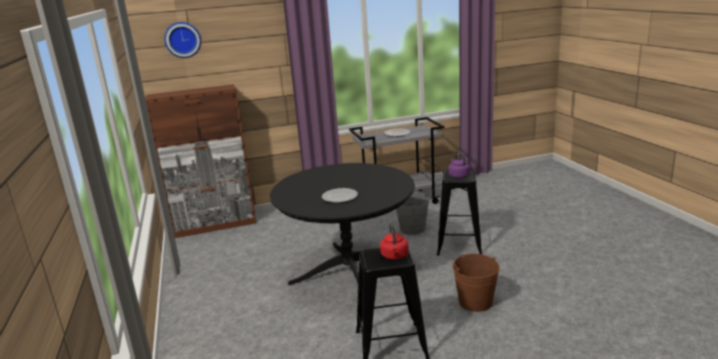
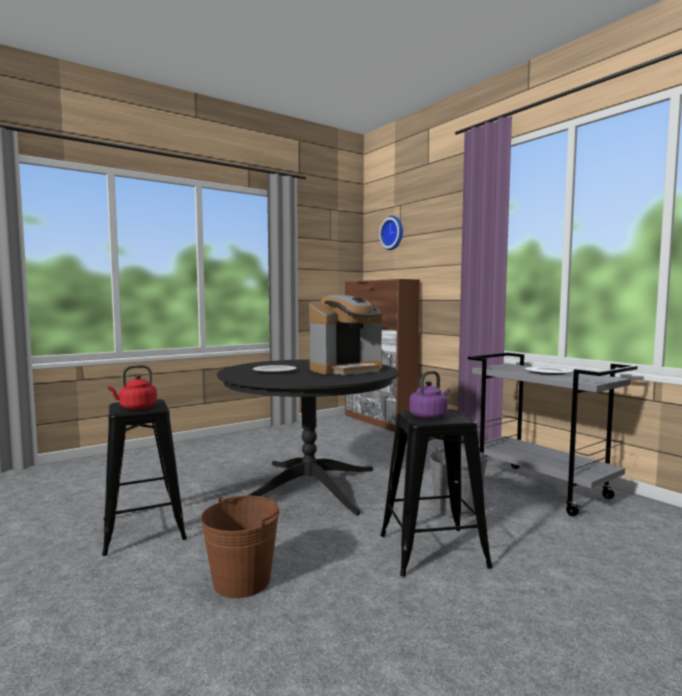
camera: 70 degrees right, 15 degrees down
(354, 176) = (346, 370): none -> coffee machine

